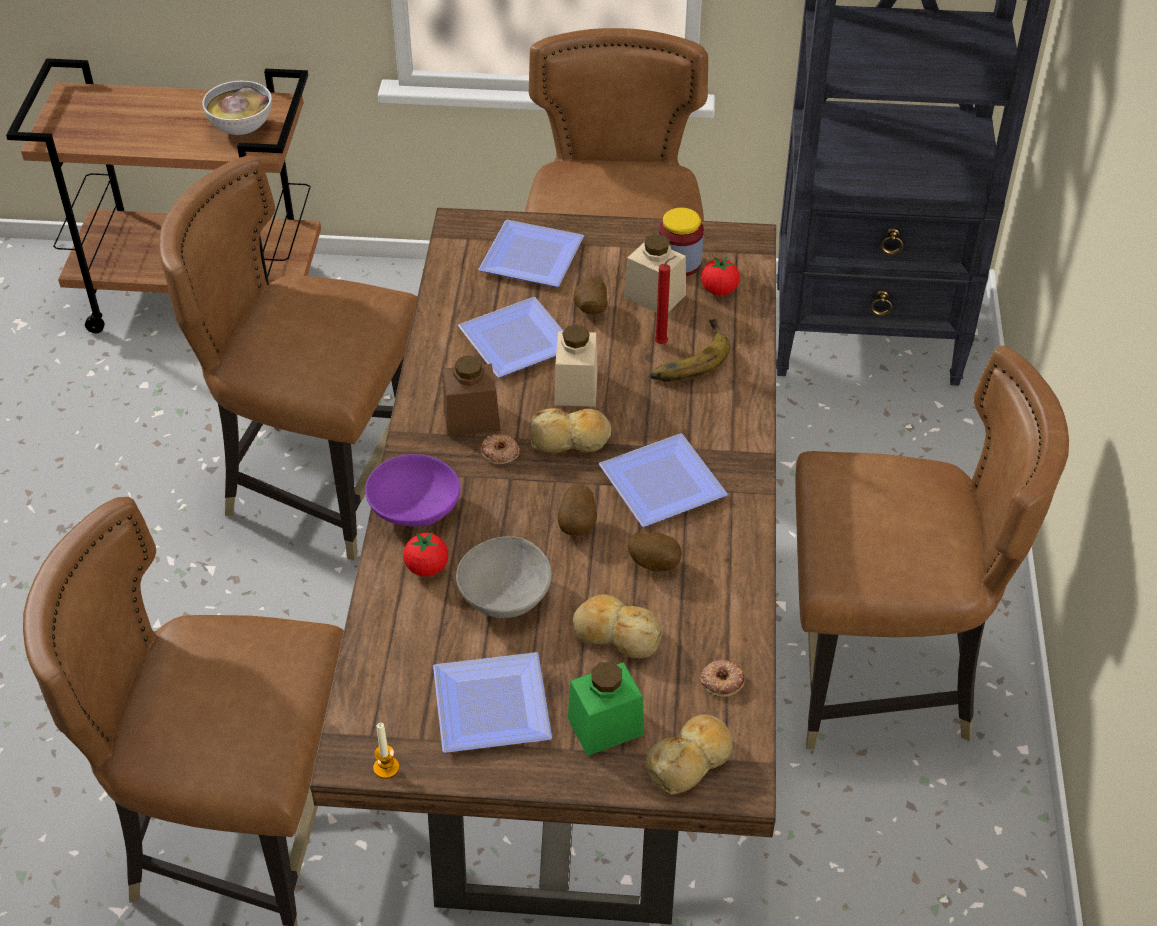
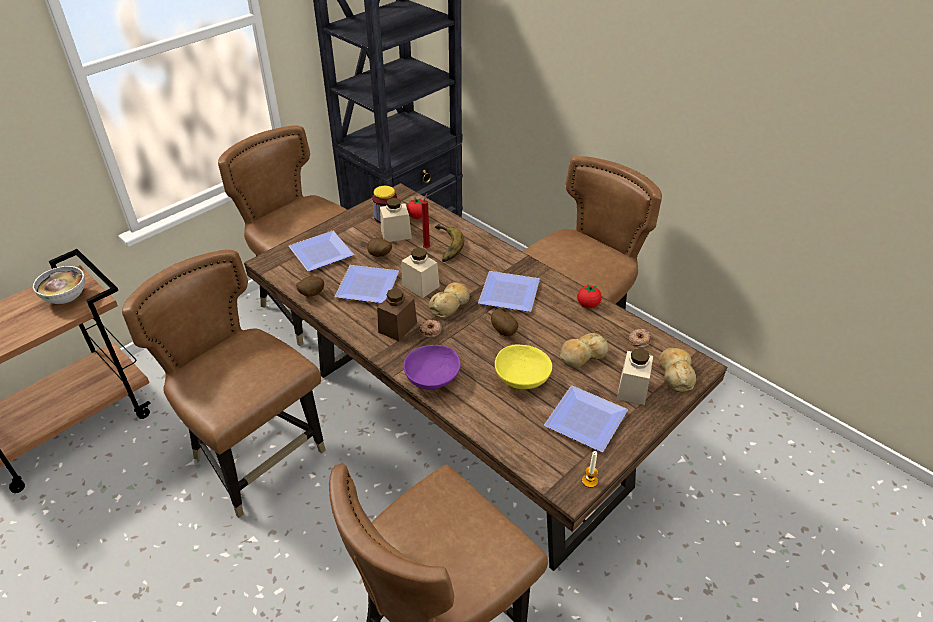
camera: 50 degrees left, 5 degrees down
(320, 484) = (257, 458): brown chair -> brown chair turned 75 degrees clockwise
(427, 567) = (475, 395): tomato -> tomato (588, 305)
(504, 595) = (521, 378): grey bowl -> yellow bowl
(605, 726) = (632, 389): green jar -> beige jar
(654, 563) = (552, 321): potato -> potato (311, 294)

